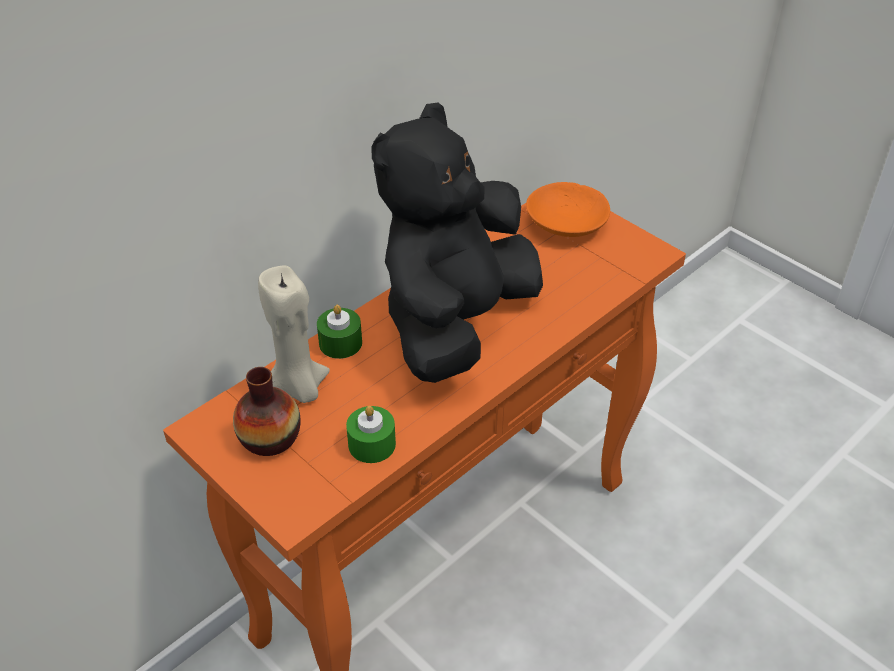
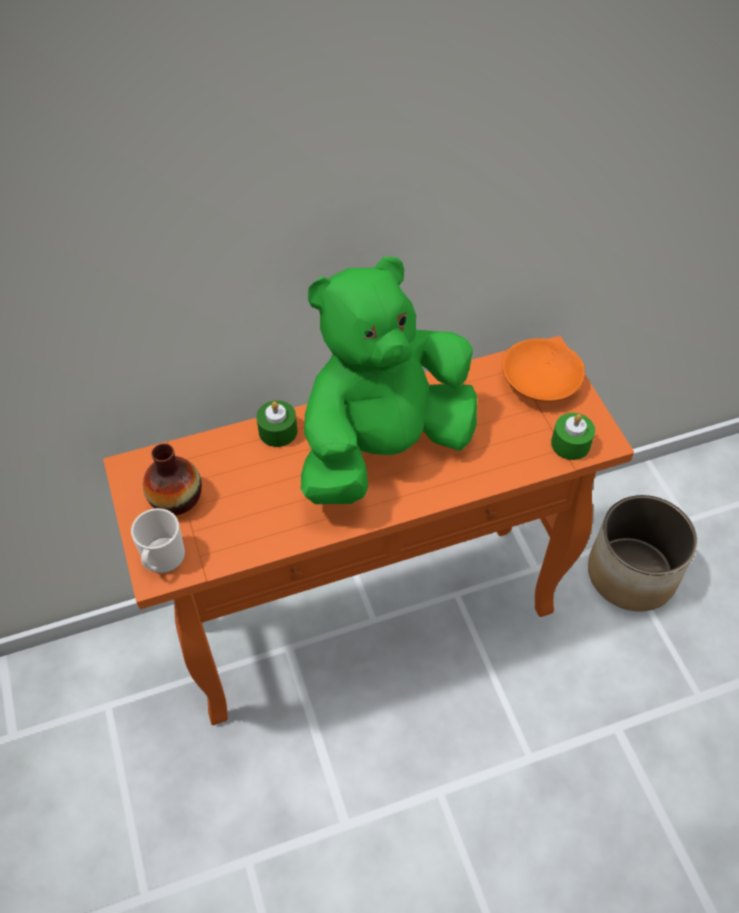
camera: 25 degrees right, 10 degrees up
(291, 500) = (162, 560): none -> mug
(298, 388) = (222, 461): beige candle -> none
(372, 444) = (250, 535): green candle -> green candle (570, 444)
(456, 323) = (383, 447): black plush toy -> green plush toy
(671, 422) = (632, 573): none -> planter

